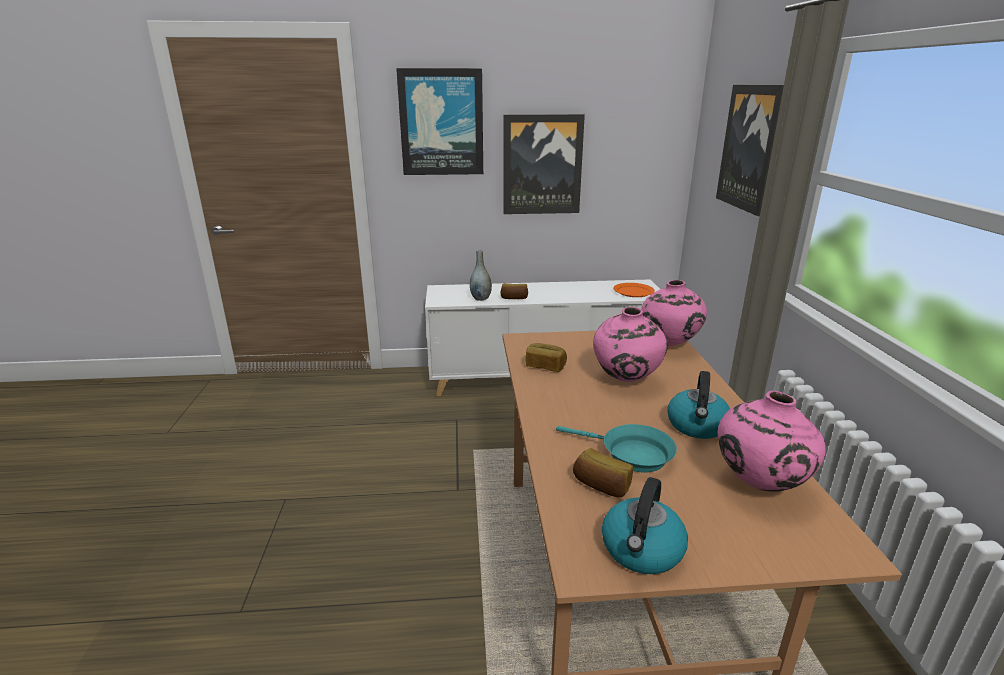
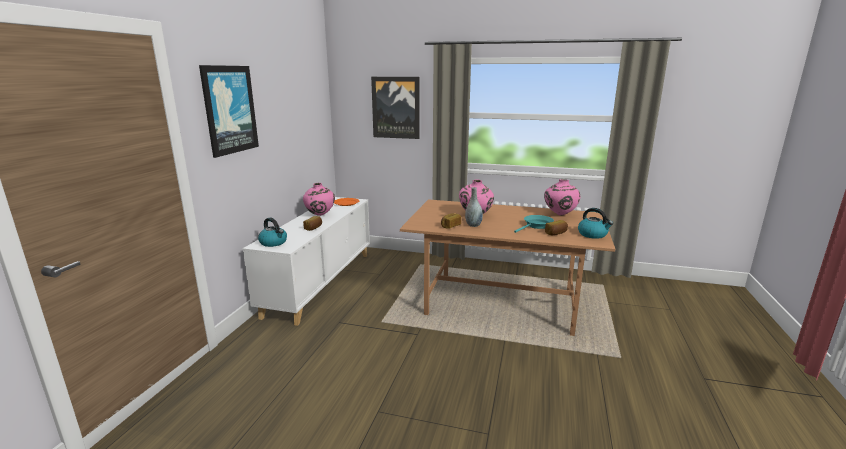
camera: 70 degrees left, 5 degrees down
(480, 298) = (300, 236): grey vase -> grey vase (473, 225)
(542, 165) = (281, 134): picture -> none
(669, 345) = (446, 203): pink vase -> pink vase (320, 215)
(697, 426) = (520, 214): kettle -> kettle (274, 243)

